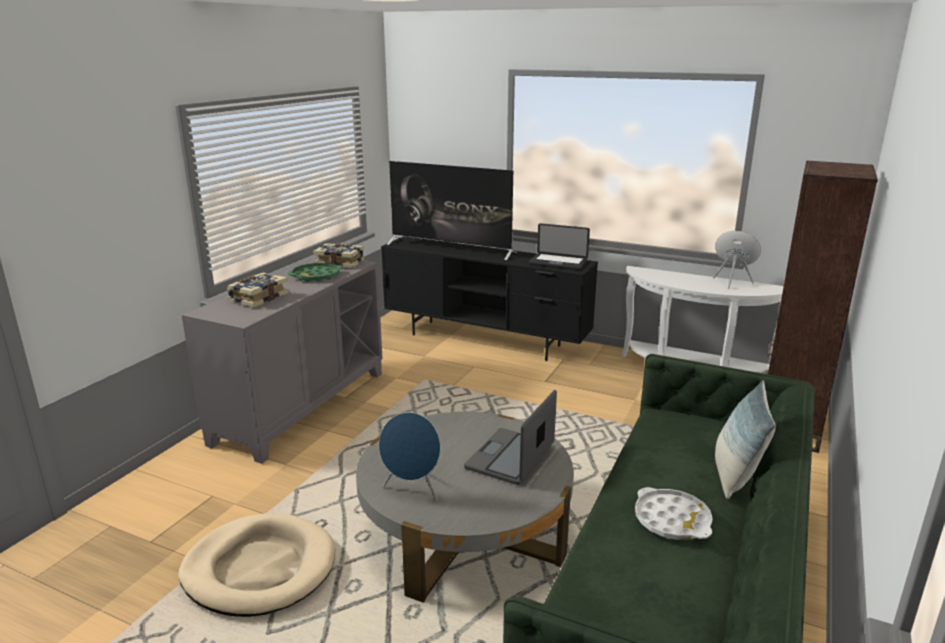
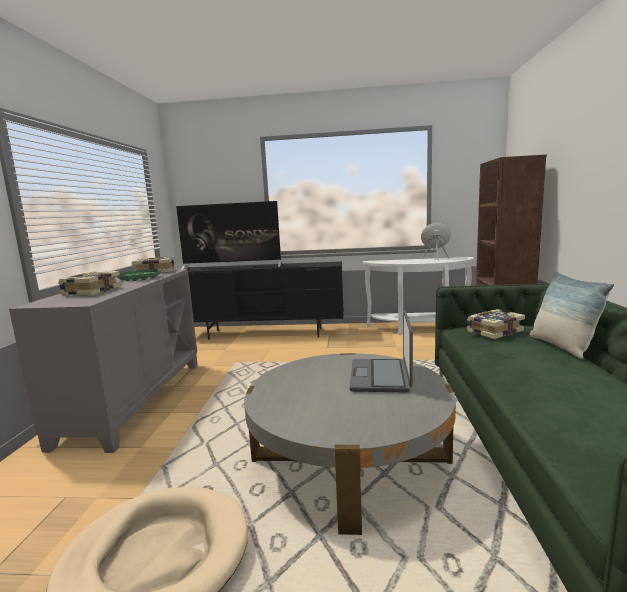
camera: 20 degrees left, 10 degrees down
(412, 489) = (319, 417): blue speaker -> none
(558, 263) = (317, 264): laptop -> none
(672, 520) = (569, 380): white tray -> none
(687, 430) = (493, 331): none -> book

